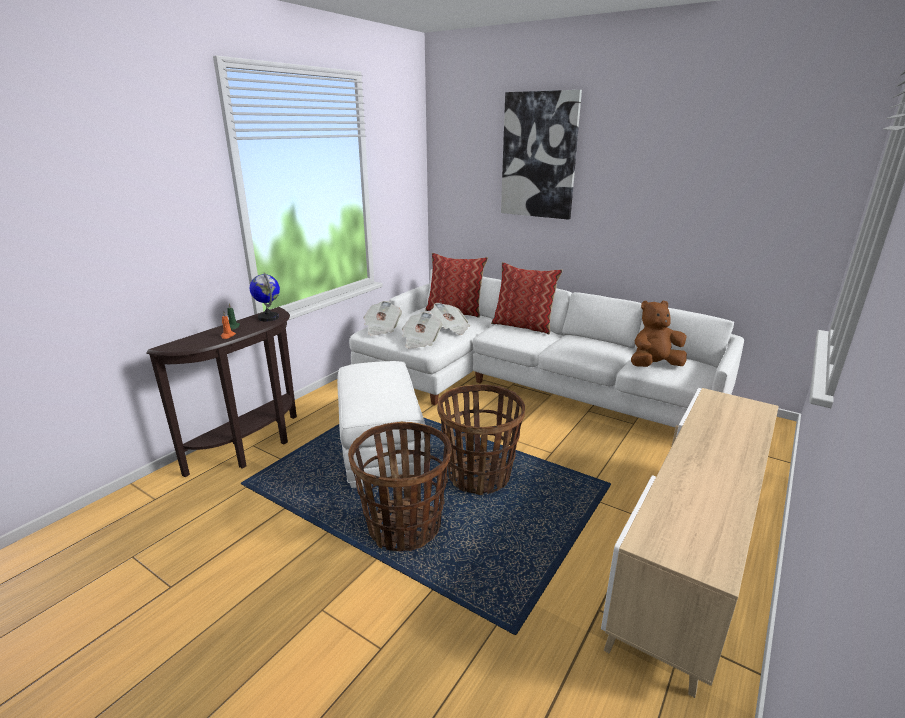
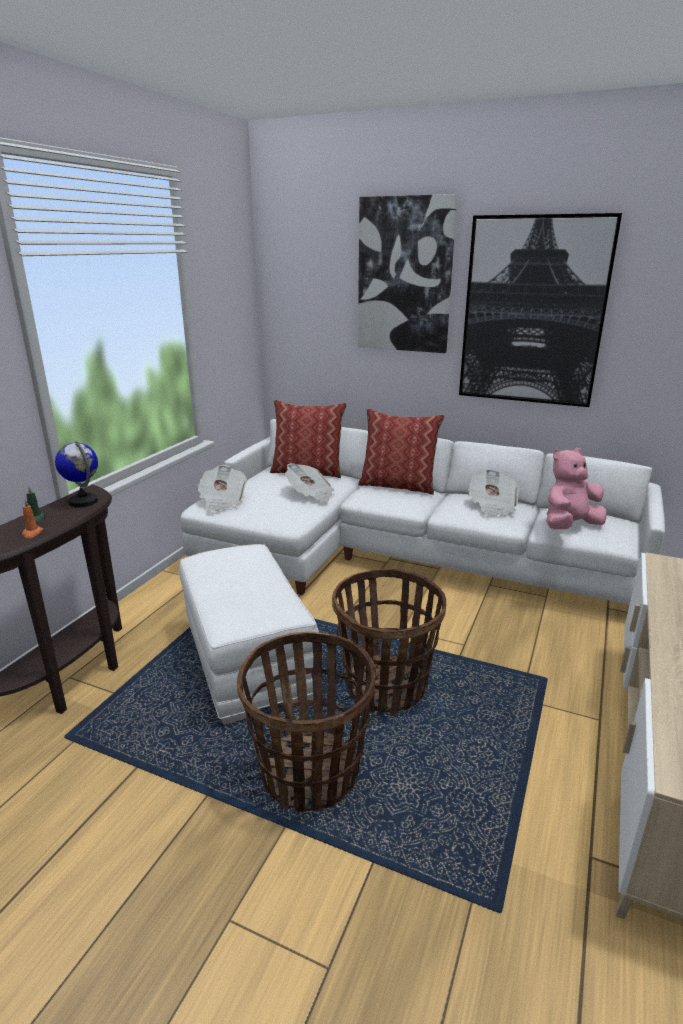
camera: 10 degrees left, 0 degrees up
(420, 341) = (277, 514): newspaper -> newspaper (492, 506)
(641, 187) = (533, 312): none -> picture
(654, 365) = (569, 526): brown plush toy -> pink plush toy

